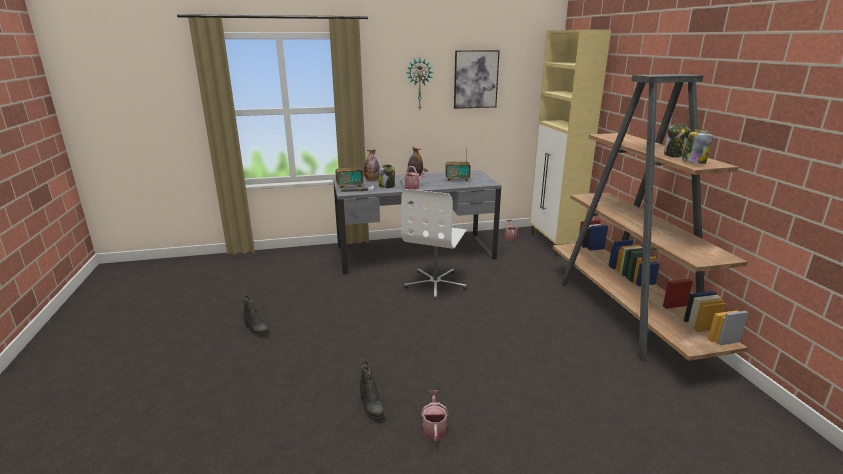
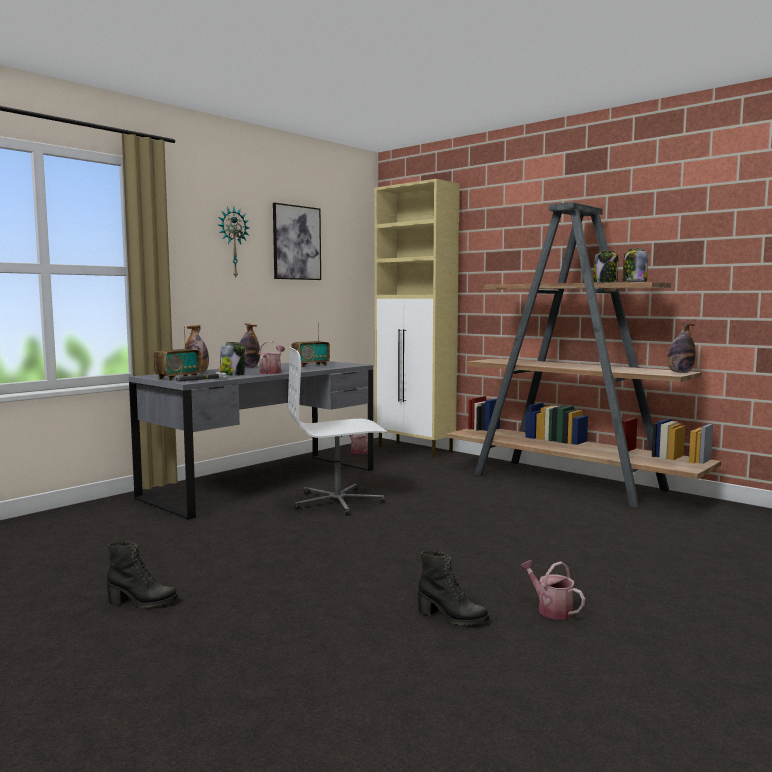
camera: 35 degrees left, 15 degrees down
(436, 284) = (338, 502): white office chair -> white office chair turned 90 degrees clockwise
(717, 258) = (680, 372): none -> bottle

